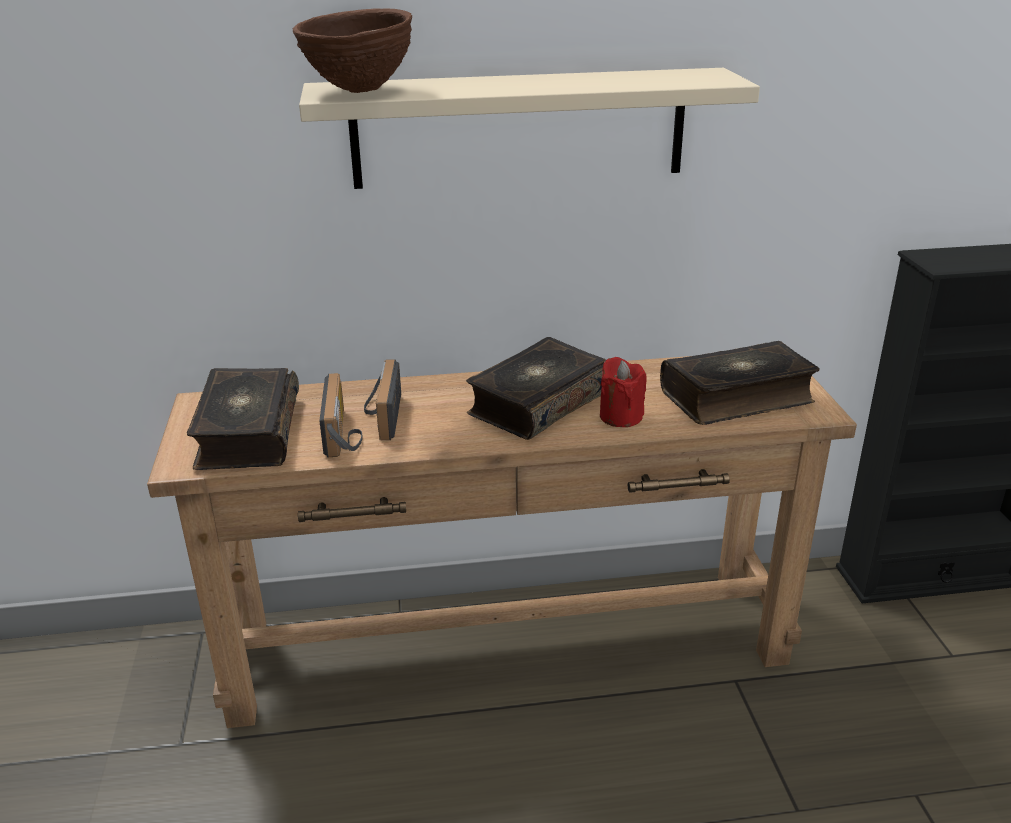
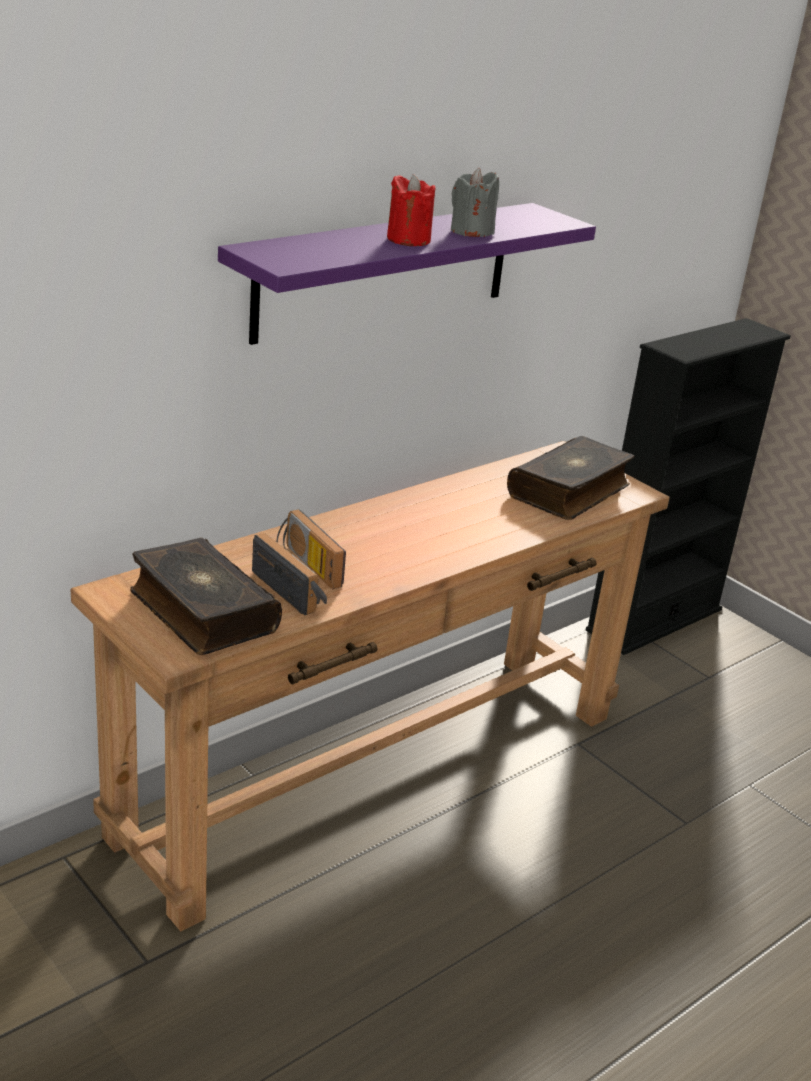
camera: 35 degrees left, 0 degrees up
(359, 91) = (298, 255): brown bowl -> none
(519, 128) = (385, 270): beige shelf -> purple shelf
(537, 403) = (425, 527): book -> none
(590, 83) = (471, 231): none -> grey candle
(620, 416) = (502, 525): red candle -> red candle (408, 239)

